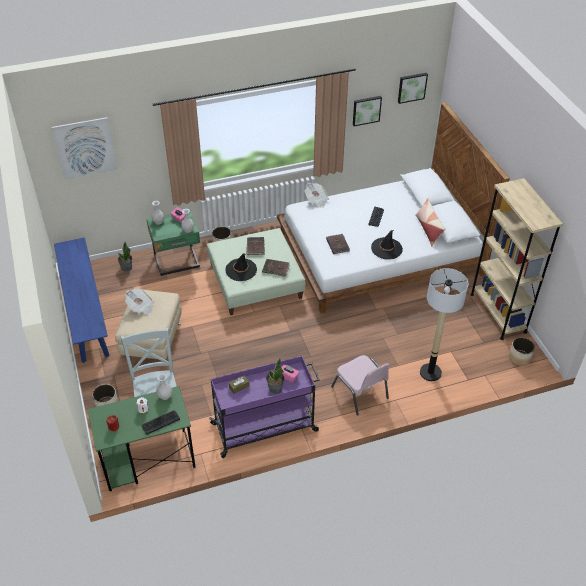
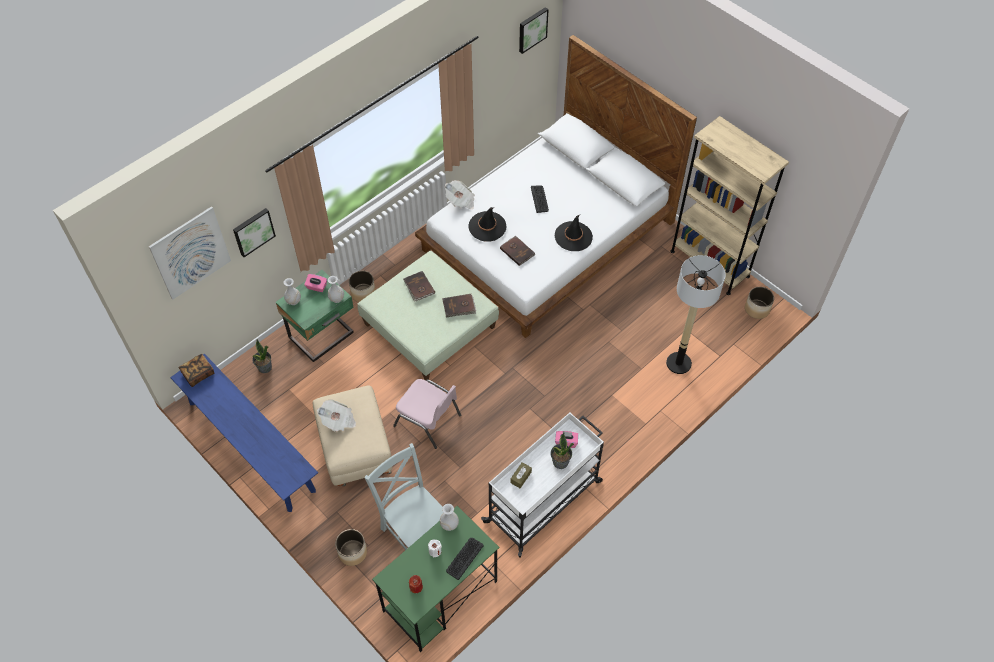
camera: 25 degrees left, 10 degrees up
(72, 248) = (198, 374): none -> book
(241, 270) = (420, 323): black hat -> black hat (487, 226)
(265, 427) = (544, 501): purple cart -> white cart
(360, 393) = (621, 418): pink chair -> pink chair (428, 421)
(366, 110) = (488, 74): picture -> picture (253, 231)
(428, 229) = (604, 194): pillow -> none

